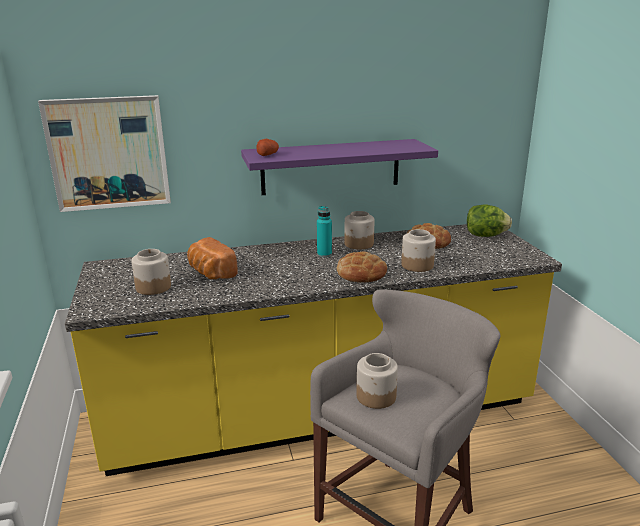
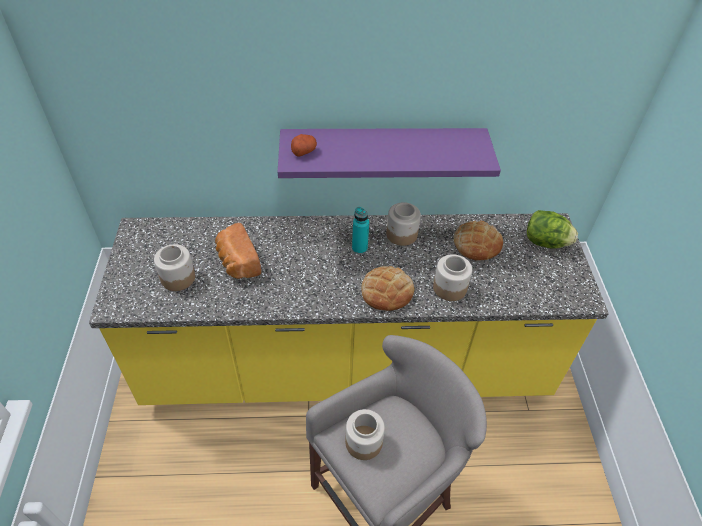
camera: 10 degrees right, 25 degrees up
(108, 153) = (135, 125): picture -> none

